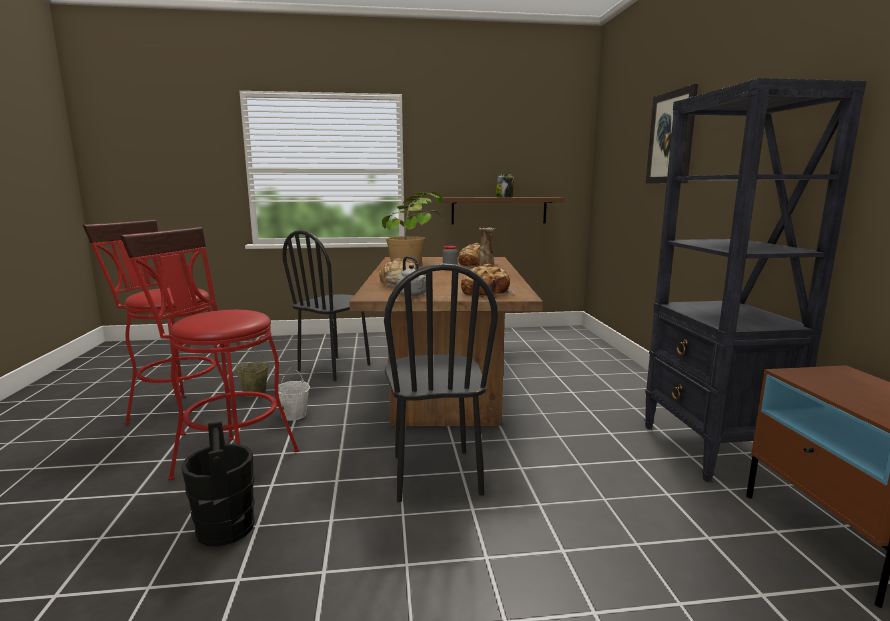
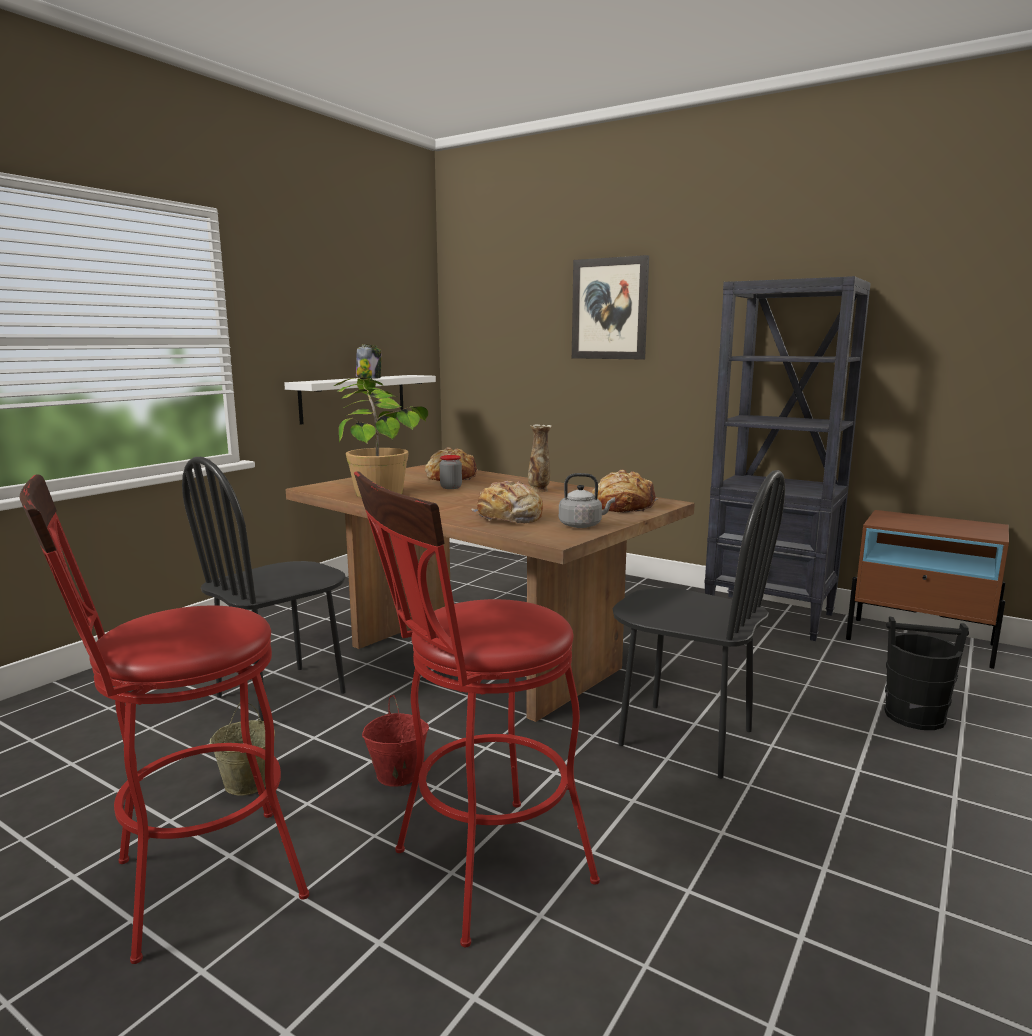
camera: 50 degrees left, 0 degrees up
(225, 527) = (671, 918): black bucket -> black bucket (913, 716)
(293, 415) = (396, 775): white bucket -> red bucket
(335, 368) = (282, 695): black chair -> black chair turned 60 degrees clockwise
(499, 210) = (354, 398): brown shelf -> white shelf

